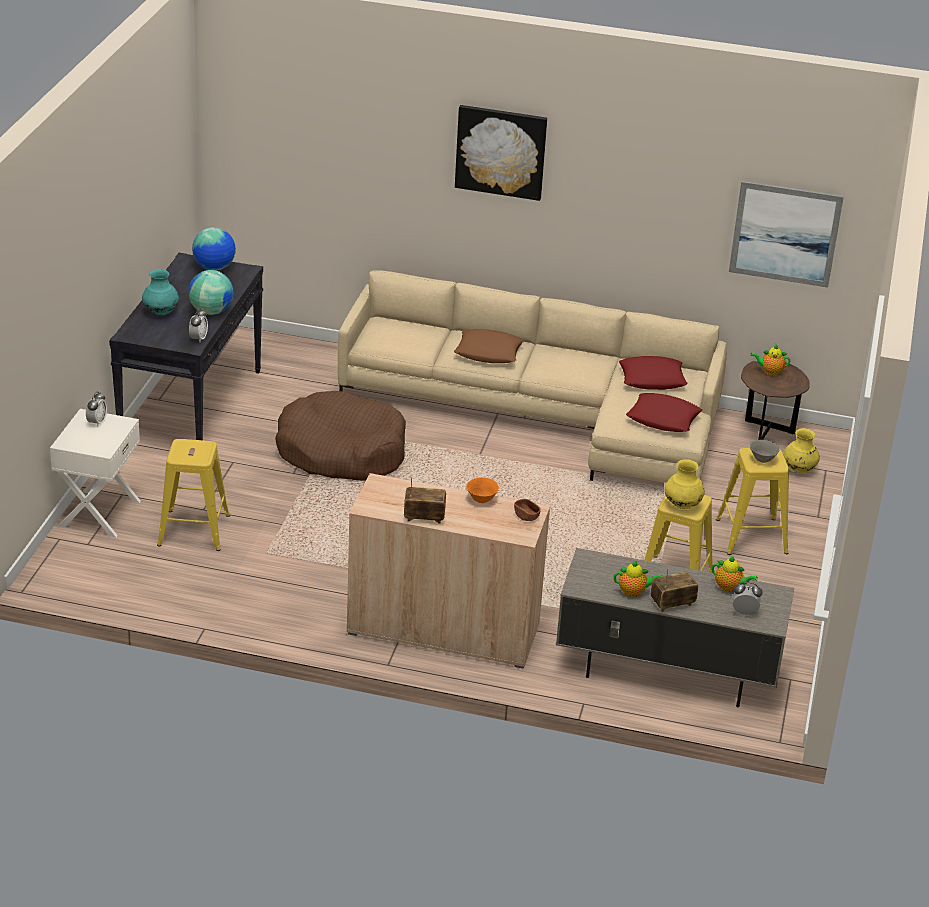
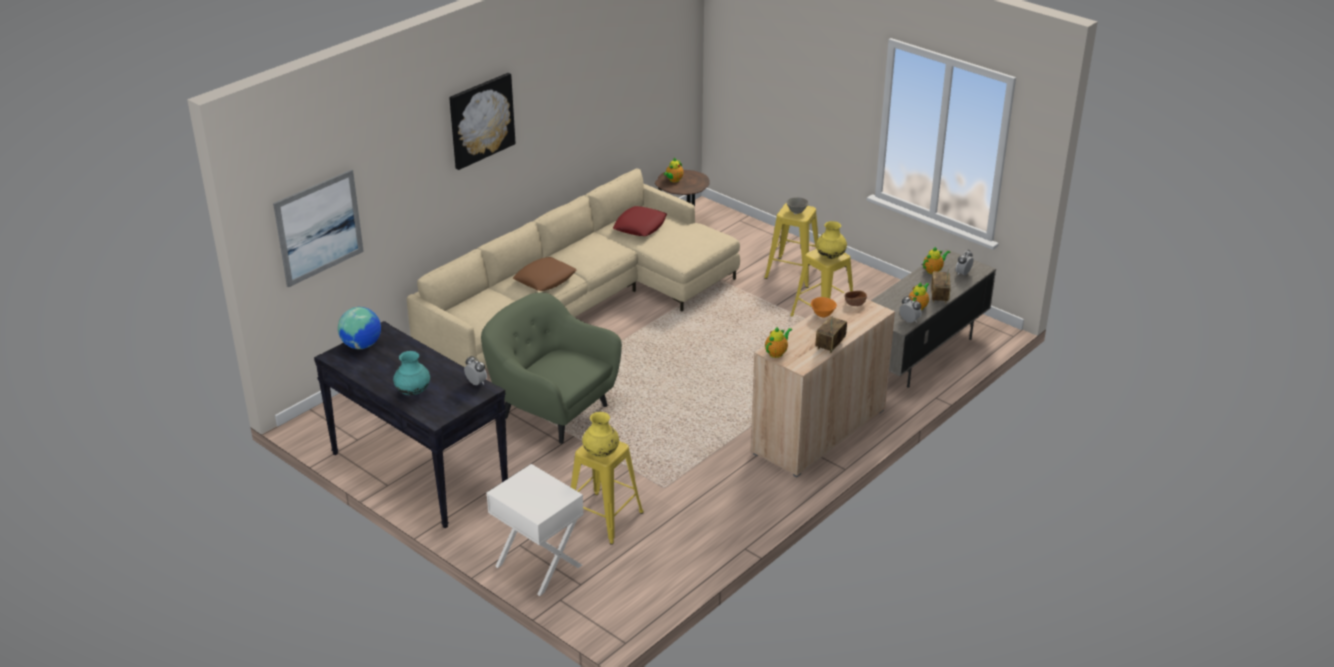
camera: 60 degrees left, 0 degrees up
(97, 422) = (518, 488): alarm clock -> alarm clock (909, 321)
(211, 311) = (436, 365): globe -> none
(341, 452) = (552, 410): brown dog bed -> green armchair
(379, 487) = (777, 353): none -> teapot
(663, 419) = (694, 238): red pillow -> none
(785, 234) = (653, 76): picture -> picture (319, 227)
(799, 470) = (731, 229): yellow vase -> yellow vase (601, 453)

